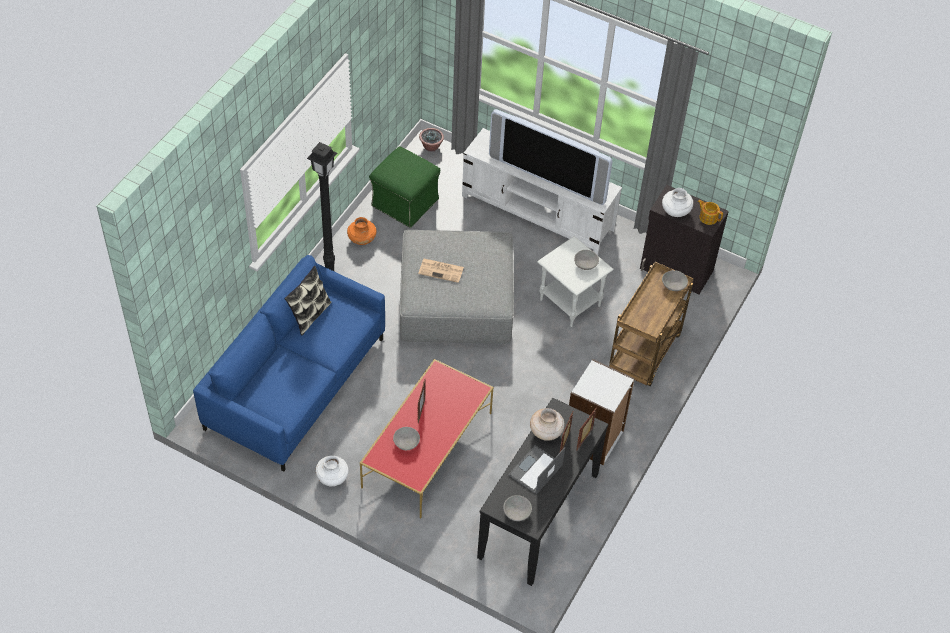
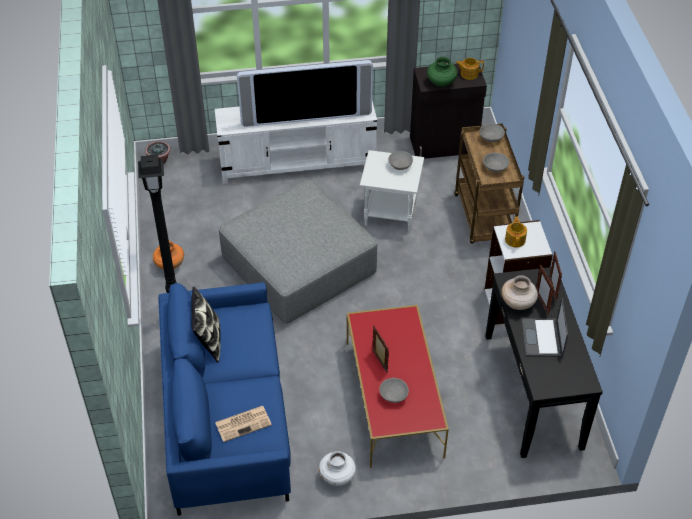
camera: 35 degrees left, 5 degrees down
(404, 202) = (178, 215): green ottoman -> none
(441, 270) = (285, 238): newspaper -> newspaper (244, 423)
(517, 512) = (564, 381): grey bowl -> grey bowl (495, 167)
(597, 381) = (515, 239): none -> teapot
(675, 211) = (441, 83): white vase -> green vase

